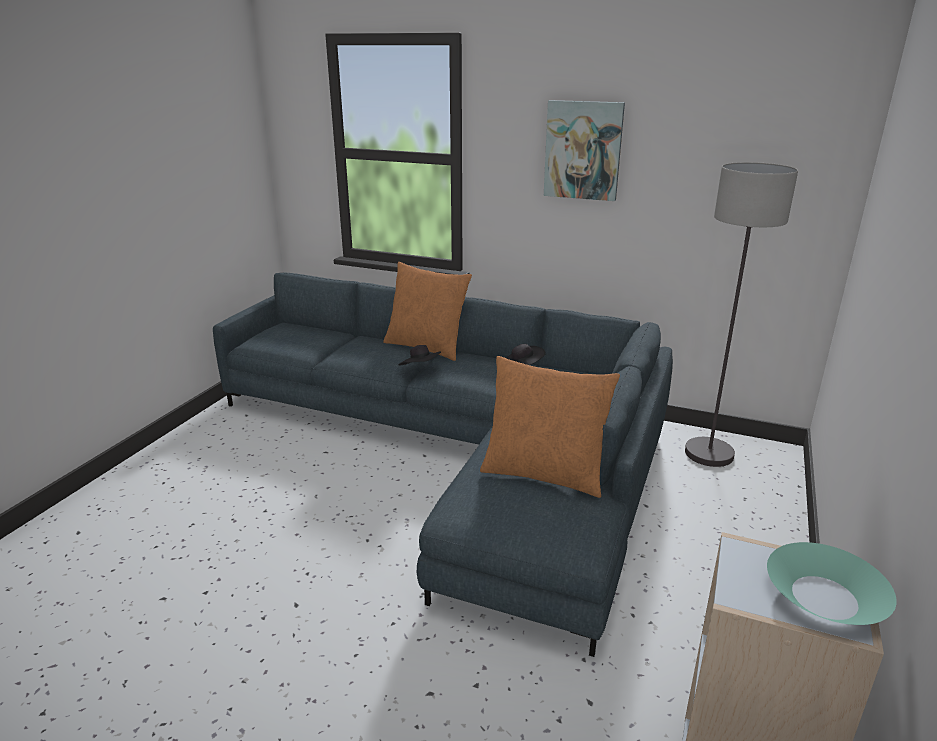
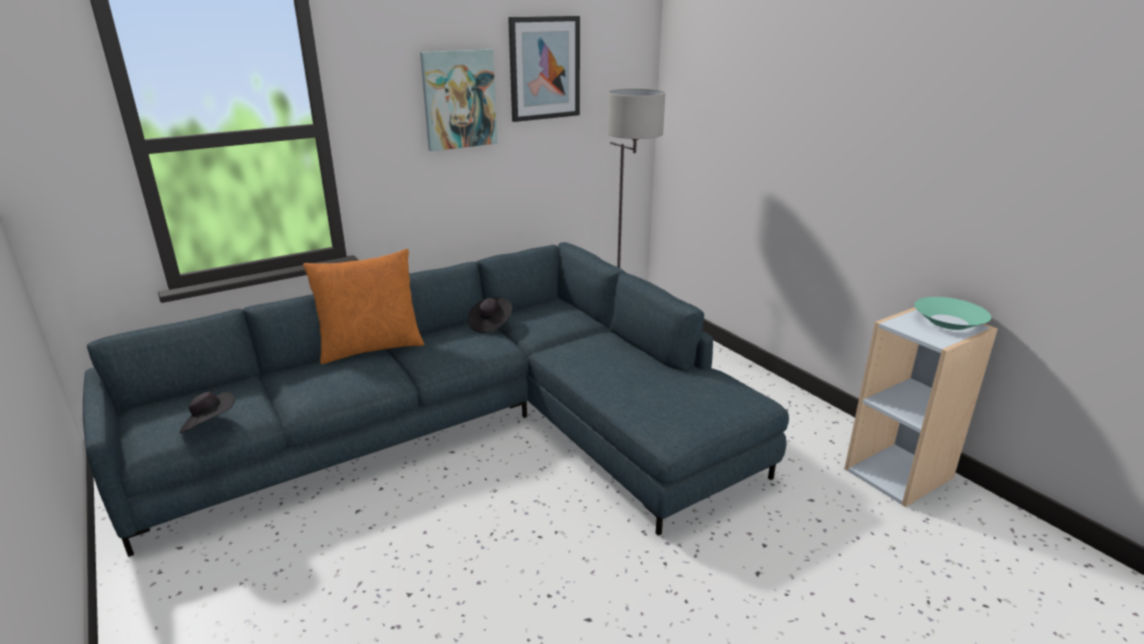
camera: 55 degrees left, 0 degrees up
(420, 369) = (413, 365): black hat -> black hat (210, 425)
(544, 473) = (657, 377): orange pillow -> none
(690, 129) = (544, 68): none -> picture

